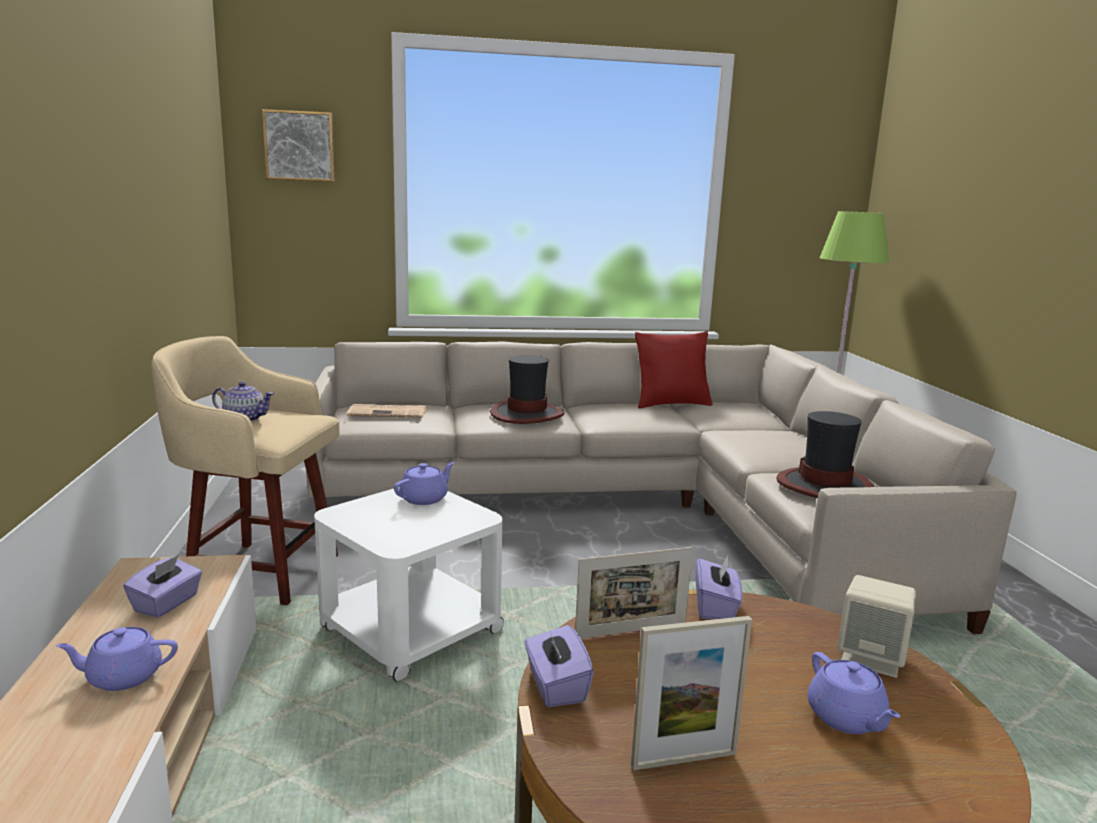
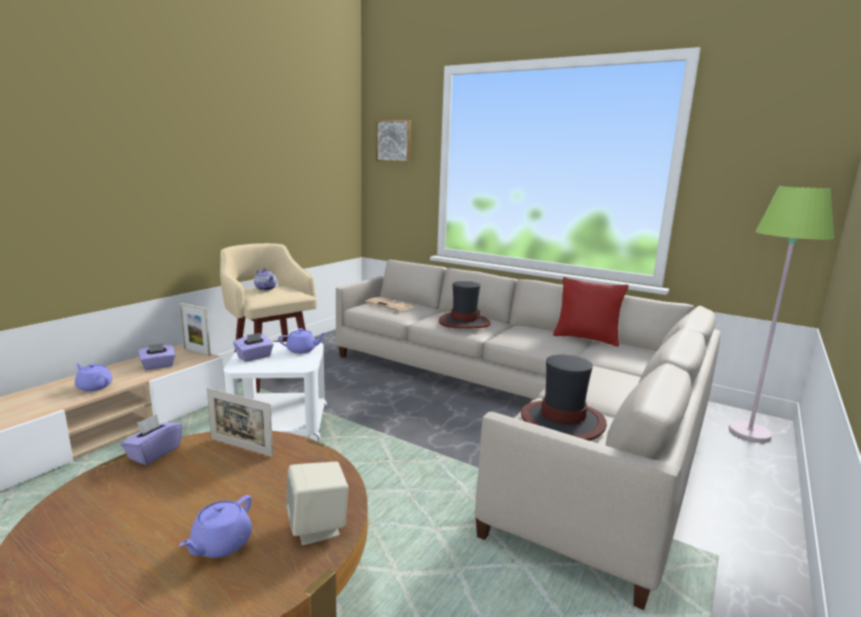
camera: 40 degrees right, 0 degrees up
(684, 759) = (115, 511): picture frame -> picture frame (197, 352)
(715, 607) = (309, 457): purple tissue box -> purple tissue box (254, 357)

